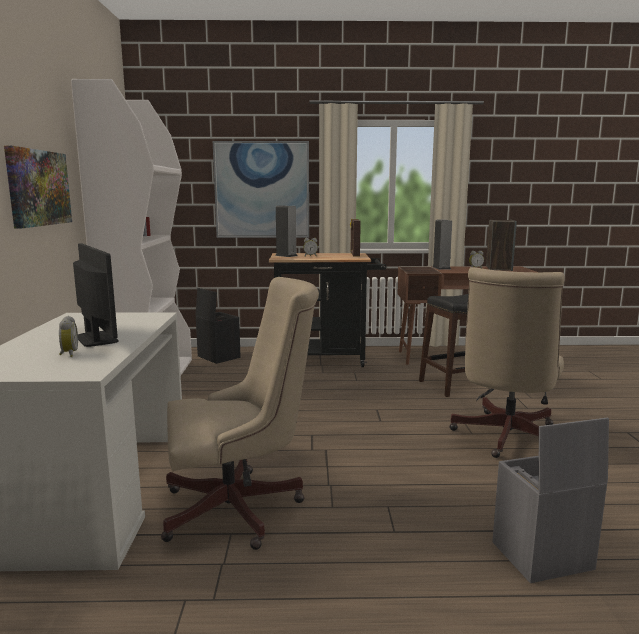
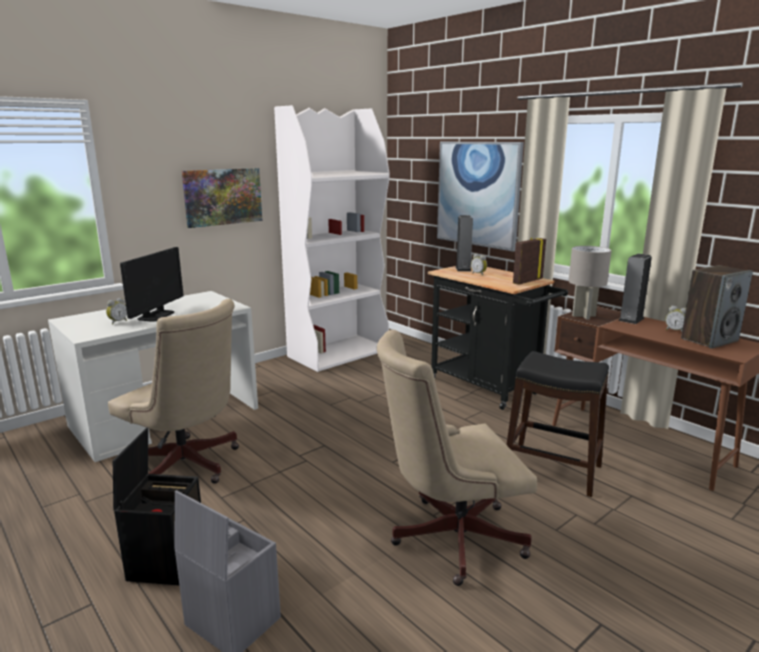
camera: 50 degrees right, 5 degrees up
(218, 357) = (412, 353): black storage box -> black storage box (166, 559)
(417, 270) = (584, 316): none -> grey table lamp

